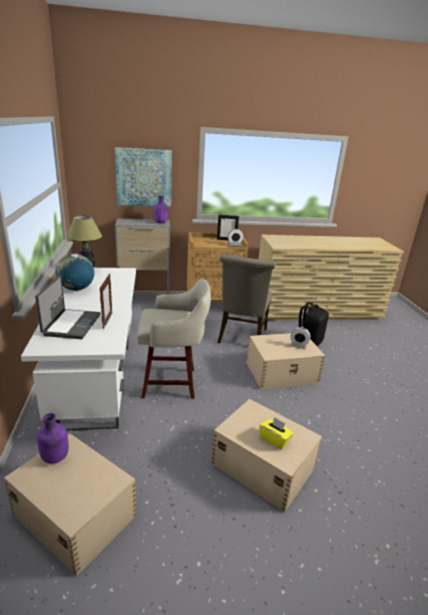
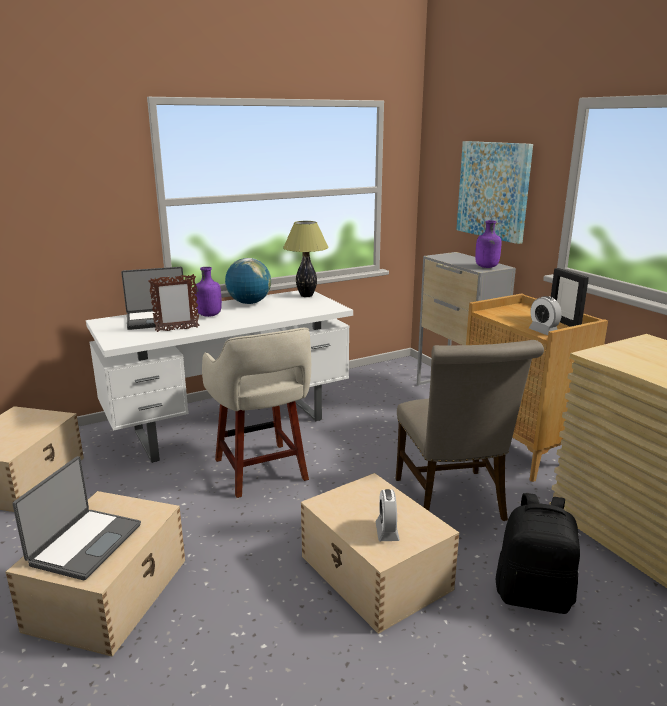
camera: 70 degrees right, 5 degrees down
(55, 457) = (39, 417): purple bottle -> purple bottle (208, 315)
(241, 337) = (452, 502): beige chair -> beige chair turned 90 degrees counterclockwise
(274, 439) = (84, 544): yellow tissue box -> laptop

